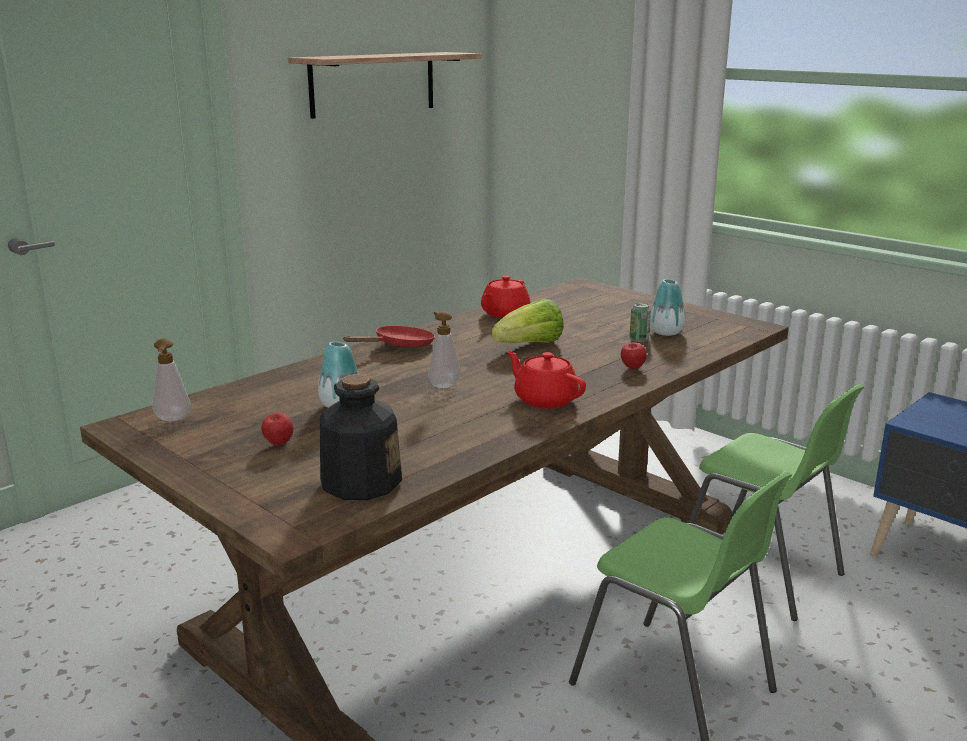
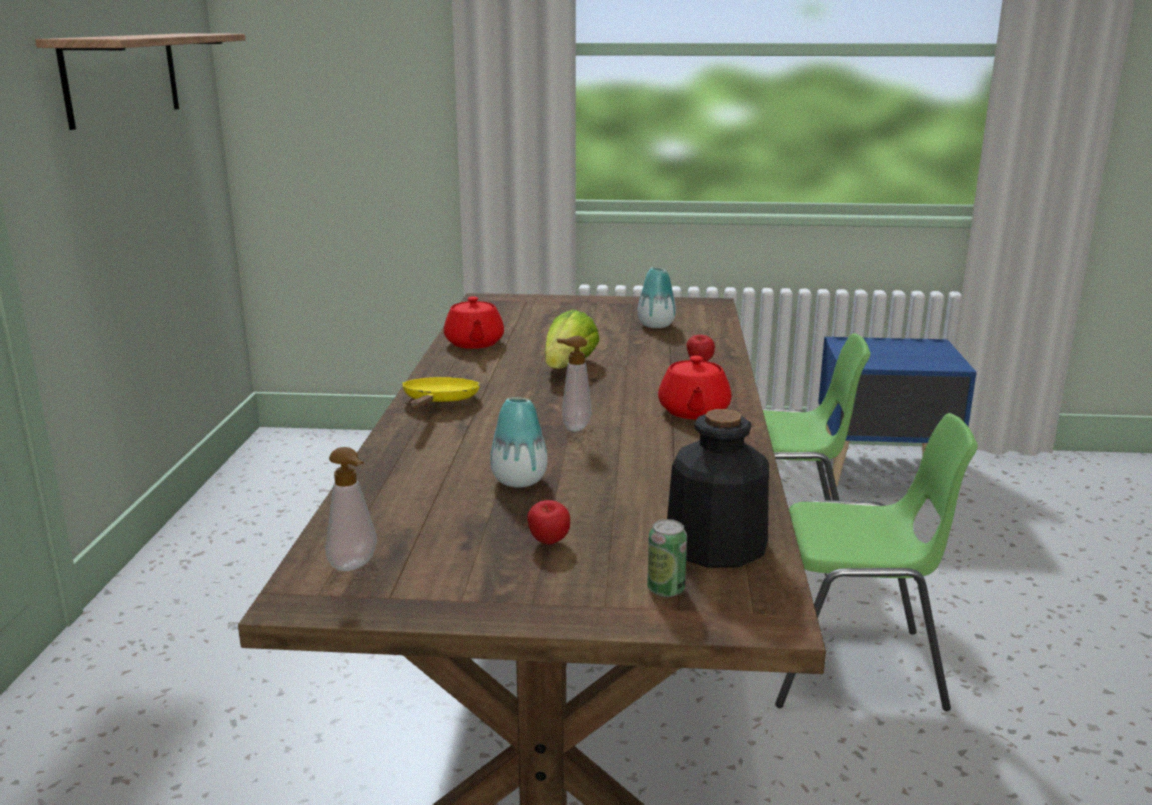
camera: 40 degrees left, 0 degrees up
(399, 346) = (439, 403): red frying pan -> yellow frying pan
(544, 400) = (693, 411): red teapot -> red teapot turned 90 degrees counterclockwise
(639, 339) = (648, 337): can -> can (665, 589)

